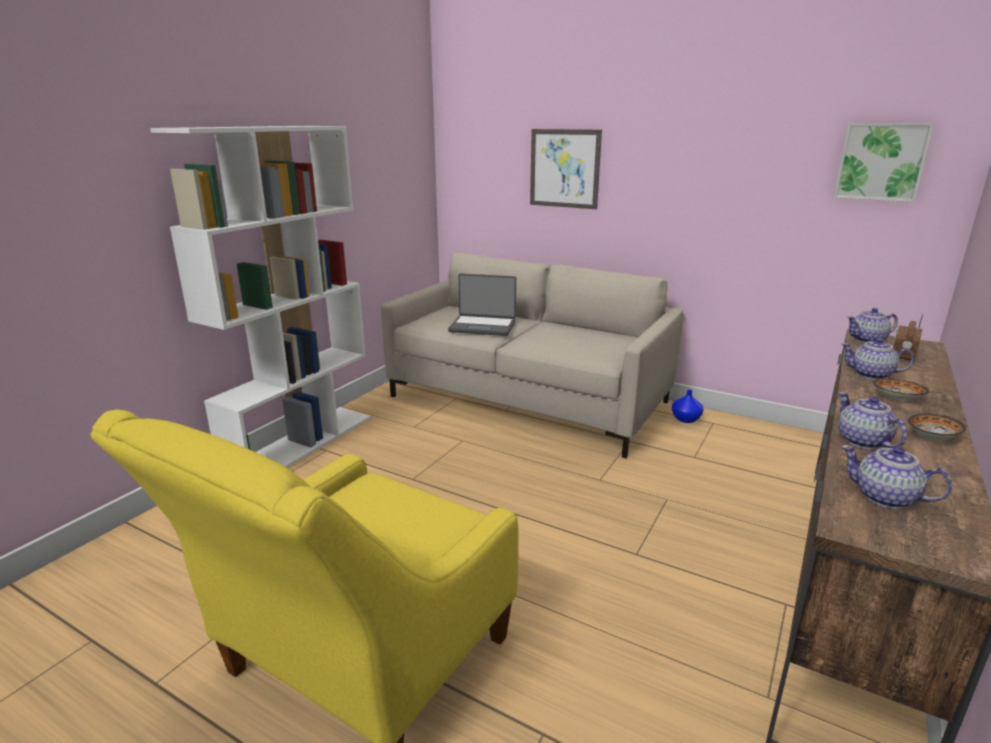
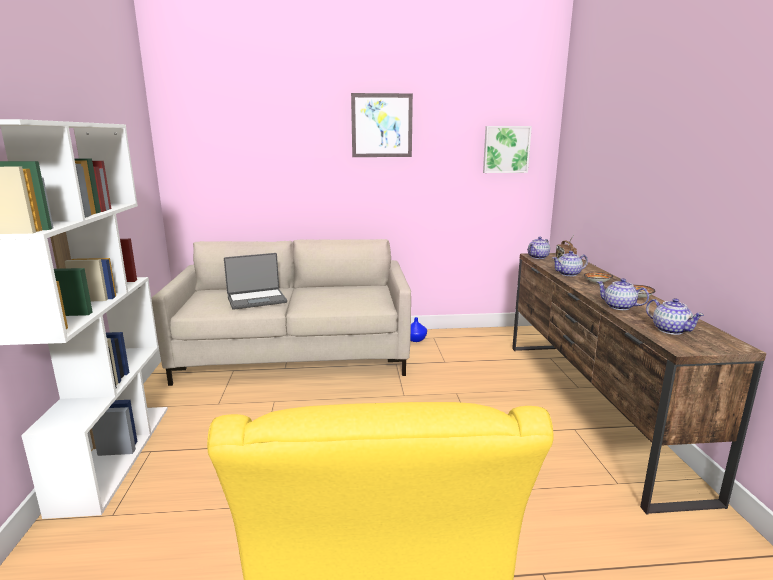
camera: 35 degrees left, 5 degrees down
(564, 168) = (289, 162): picture -> picture (382, 125)
(886, 498) = (670, 330): teapot -> teapot turned 120 degrees counterclockwise

